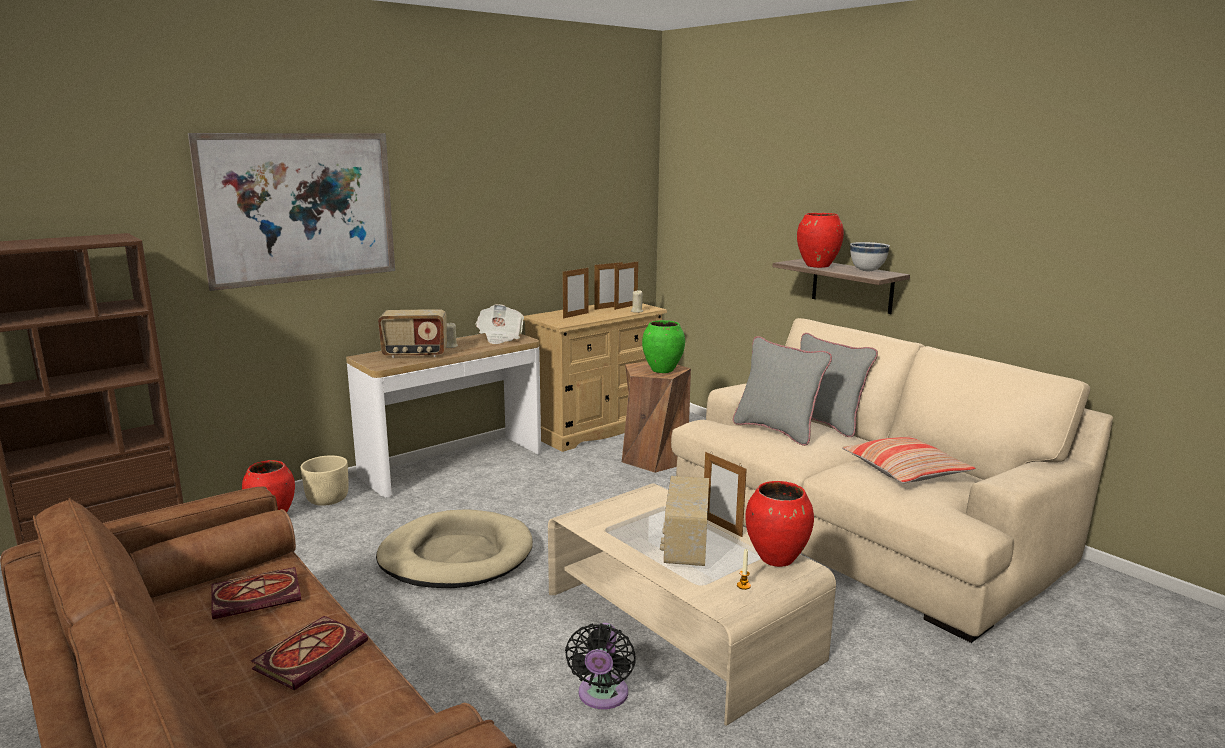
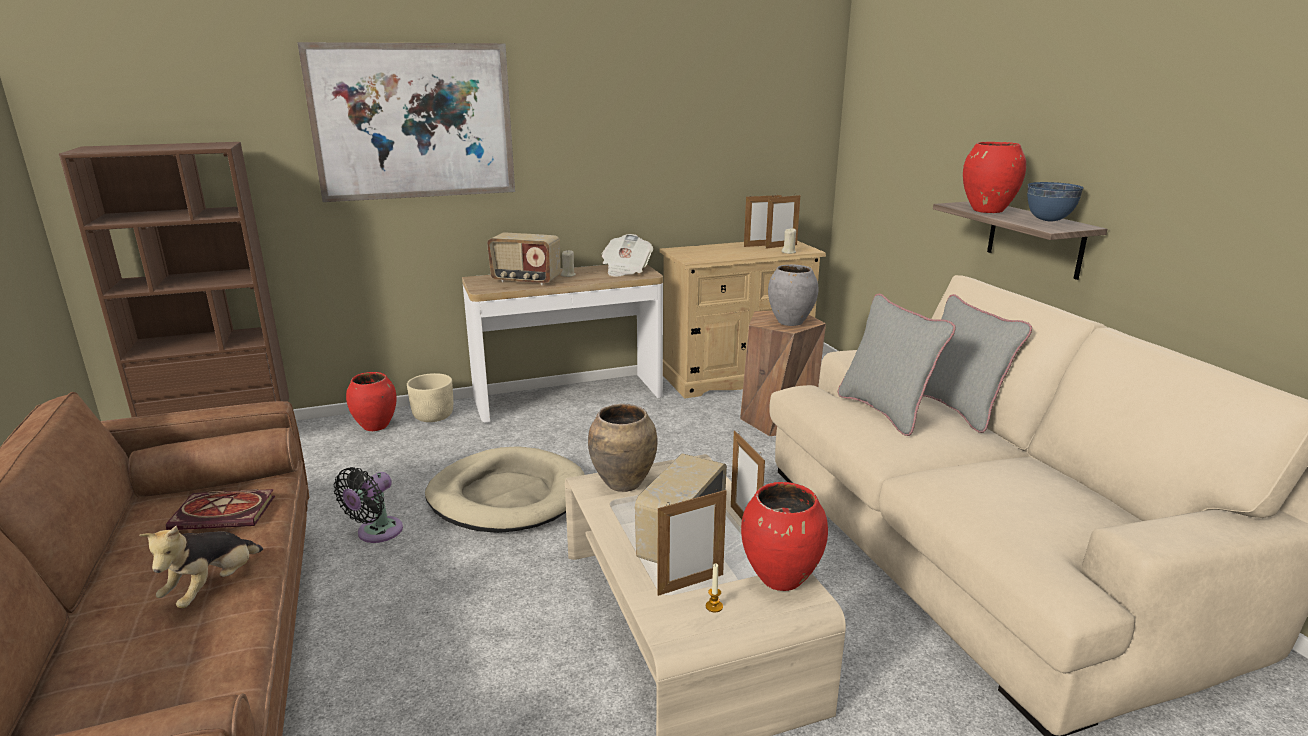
camera: 20 degrees right, 5 degrees up
(311, 654) = (213, 587): book -> plush toy
(575, 315) = (716, 252): picture frame -> picture frame (690, 584)
(602, 696) = (545, 693): black fan -> black fan (376, 533)
(605, 515) = (624, 484): none -> brown vase
(662, 370) = (790, 322): green vase -> grey vase
(867, 271) = (1048, 221): white bowl -> blue bowl
(905, 471) = (1020, 491): pillow -> none

